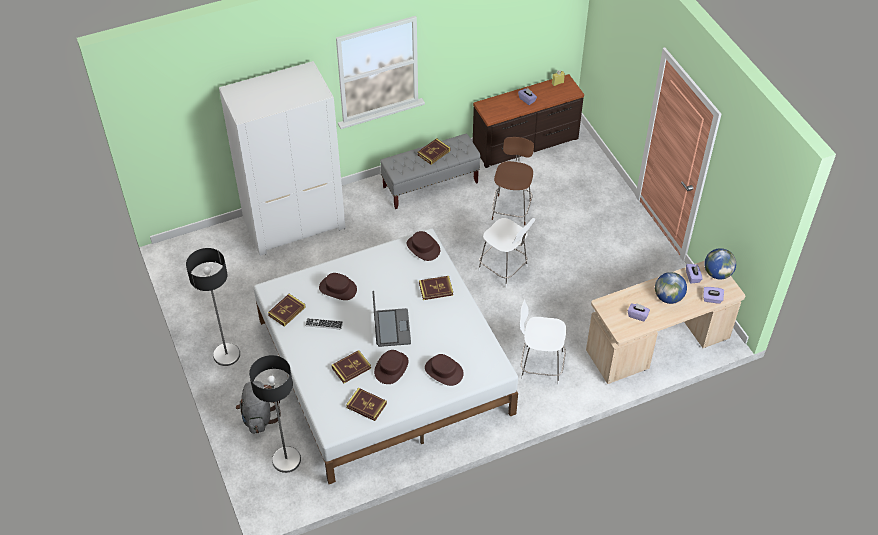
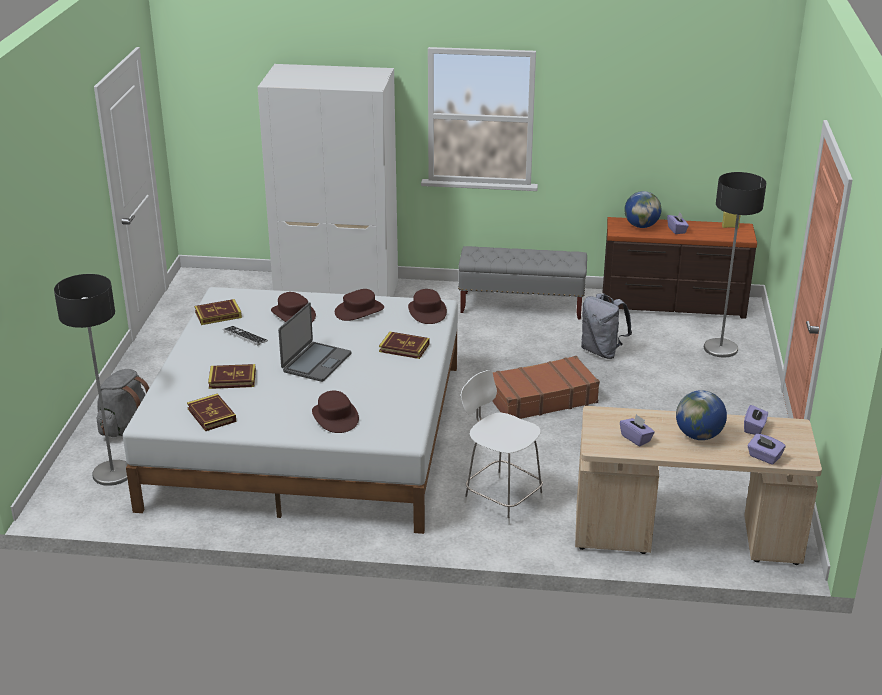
camera: 30 degrees right, 20 degrees down
(227, 354) = (153, 368): floor lamp -> floor lamp (721, 348)
(391, 368) = (277, 394): brown hat -> brown hat (359, 311)
(433, 153) = (529, 255): book -> none
(504, 269) = (541, 399): white chair -> brown suitcase
(511, 209) = (602, 351): brown chair -> grey backpack
(717, 273) = (796, 435): globe -> globe (641, 226)

